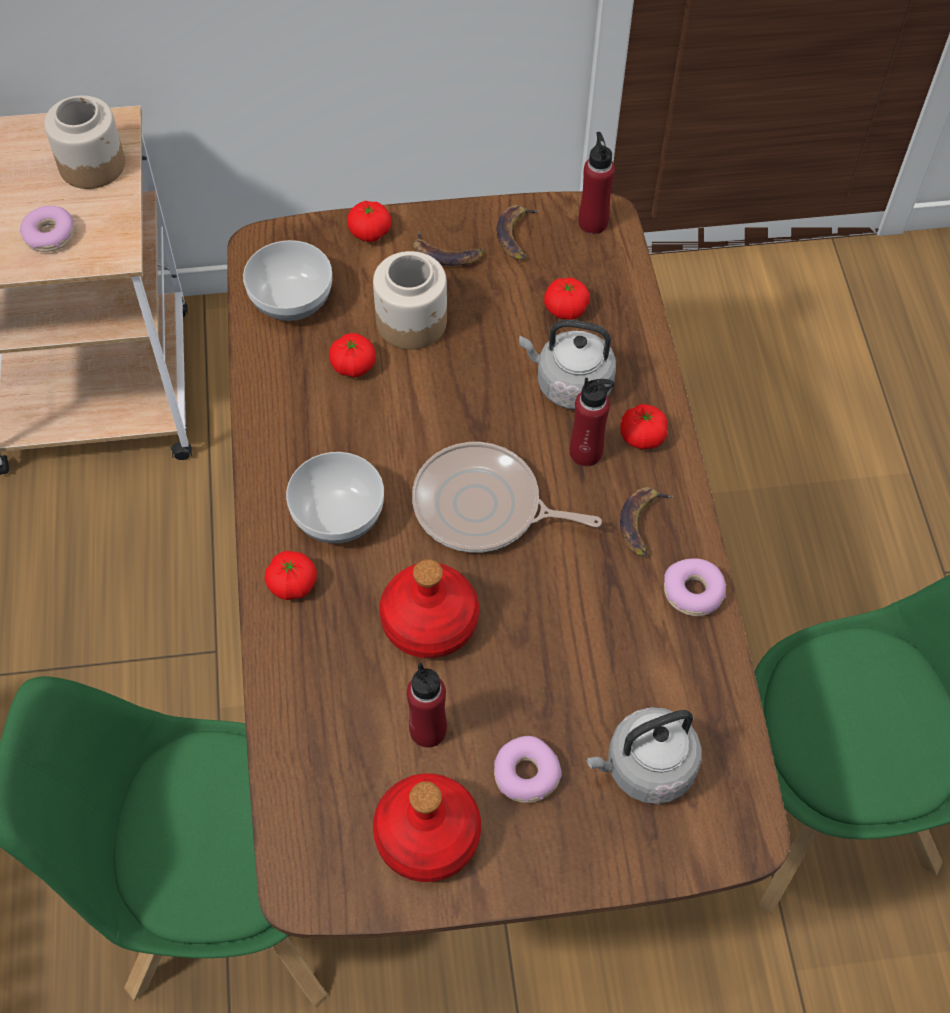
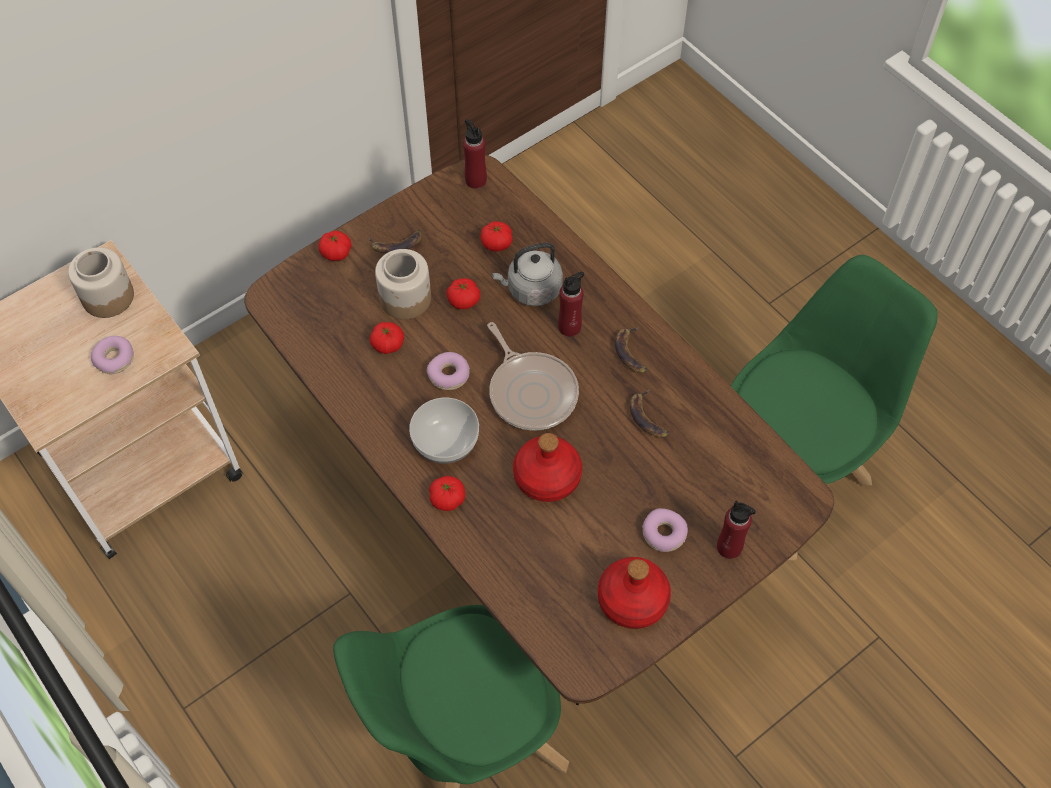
camera: 30 degrees left, 0 degrees up
(291, 298) = (316, 321): bowl -> none
(428, 730) = (591, 540): red bottle -> red bottle (729, 547)
(483, 507) = (531, 391): frying pan -> frying pan turned 105 degrees counterclockwise
(516, 235) = (433, 211): banana -> banana (648, 417)
(642, 436) = (596, 300): tomato -> tomato (463, 300)
(645, 768) = (727, 493): grey kettle -> none
(693, 592) = (687, 378): donut -> donut (449, 375)

